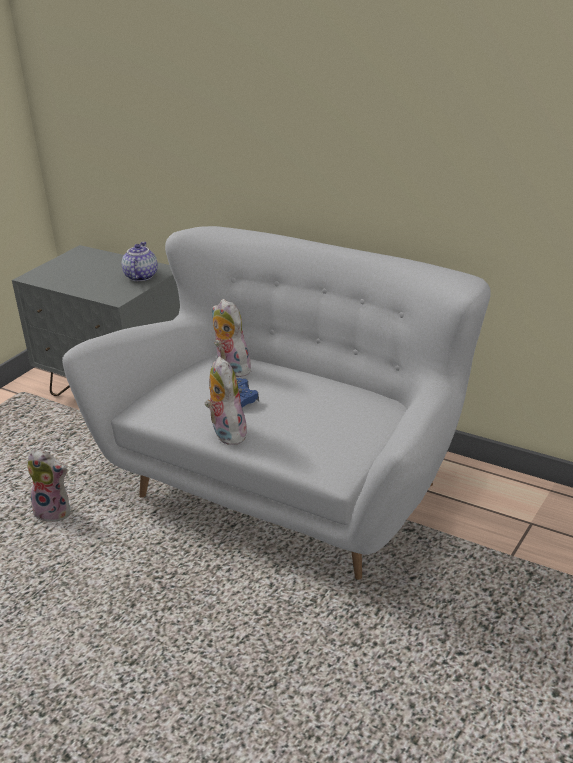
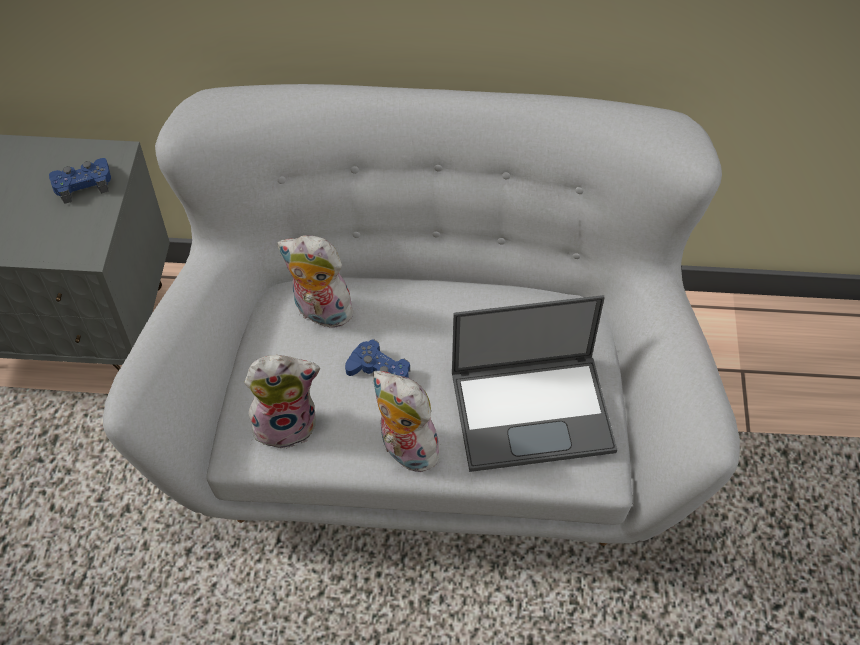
camera: 30 degrees left, 25 degrees up
(55, 512) = (134, 599): plush toy -> plush toy (286, 423)
(140, 276) = (83, 184): teapot -> blue game controller
(319, 437) = (534, 410): none -> laptop

